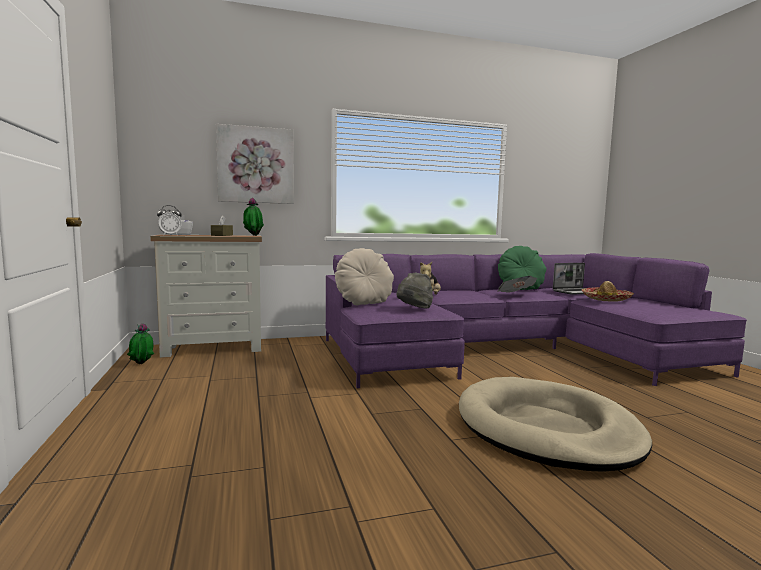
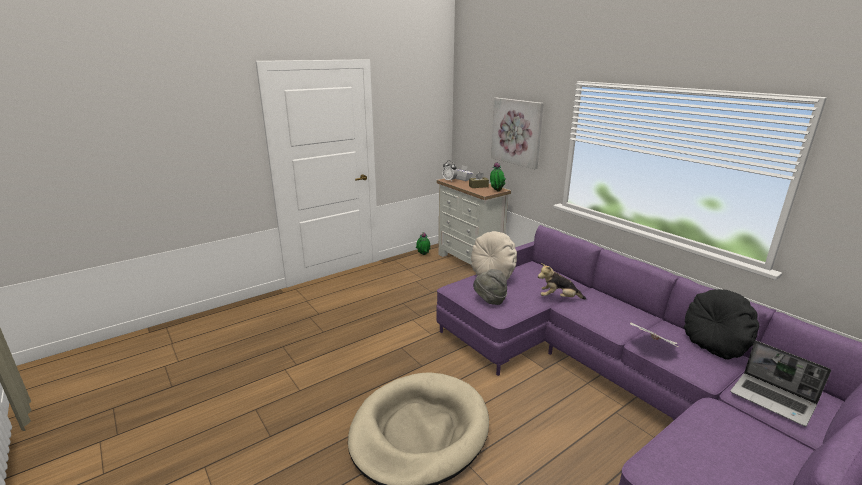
camera: 70 degrees right, 15 degrees up
(520, 289) = (713, 348): green pillow -> black pillow
(606, 299) = (735, 426): hat -> none

